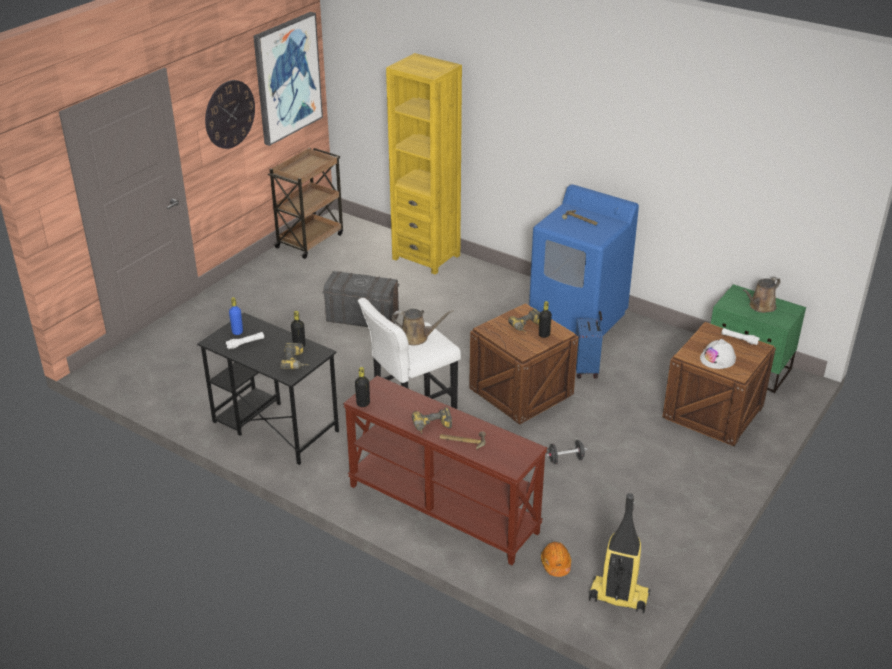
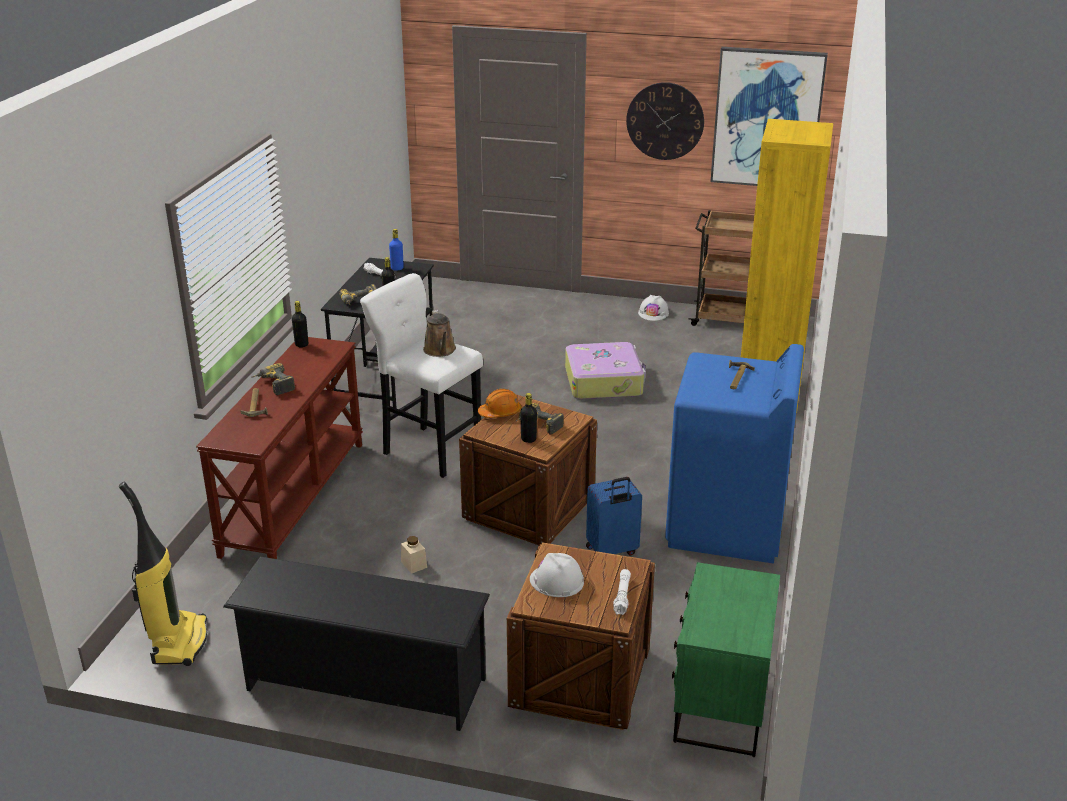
camera: 70 degrees right, 5 degrees down
(270, 269) = (653, 313): none -> white hard hat
(362, 318) = (604, 381): grey storage box -> suitcase
(555, 564) = (225, 587): orange hard hat -> orange hard hat (500, 412)
(565, 459) = (414, 564): black dumbbell -> beige jar
(694, 505) = (364, 684): none -> black shoe rack
(760, 307) = (731, 608): brown watering can -> none

